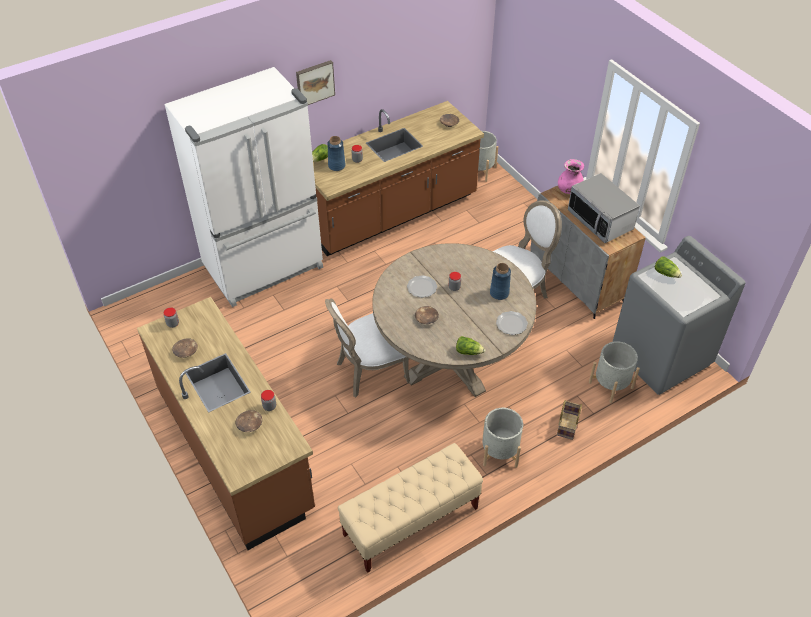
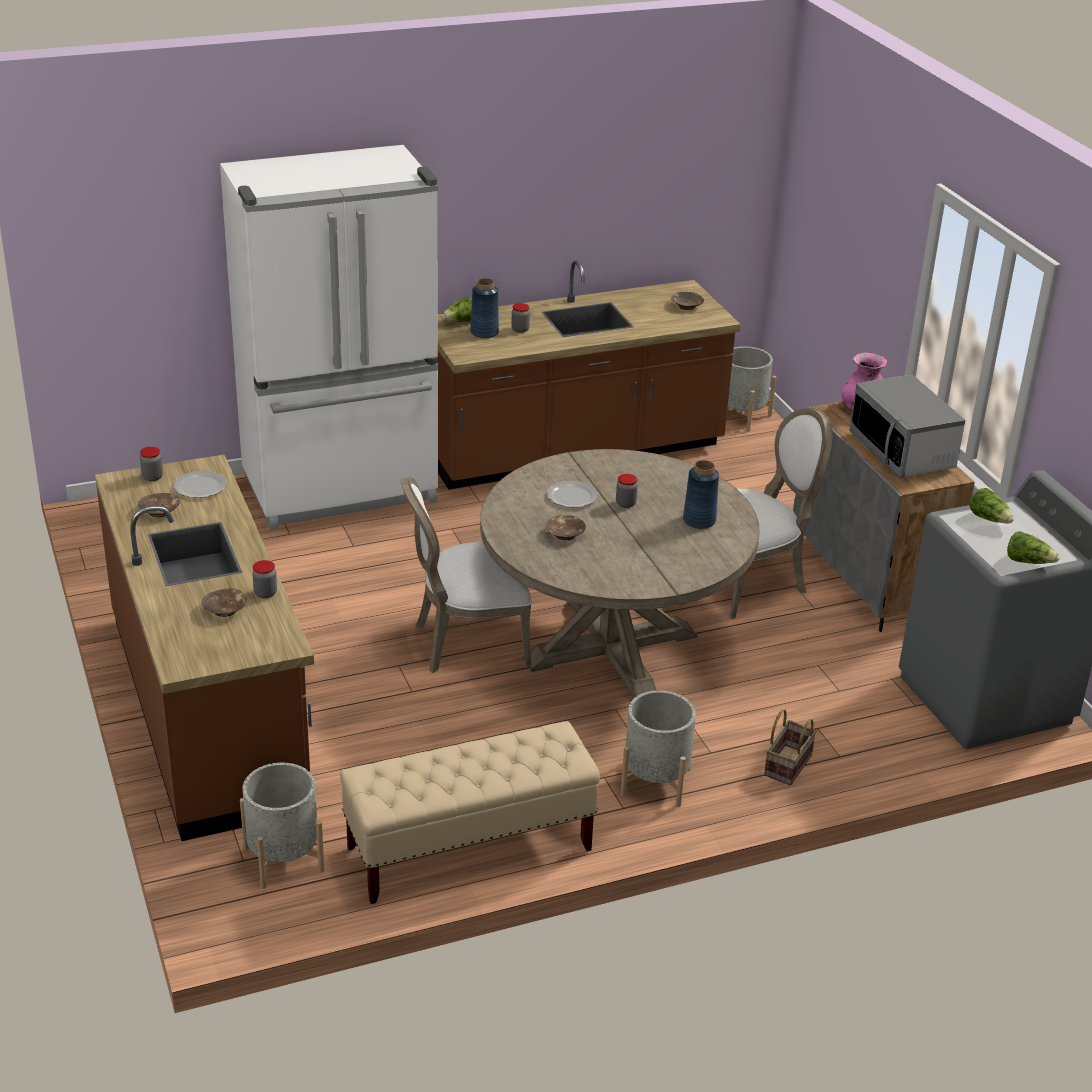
camera: 10 degrees right, 15 degrees down
(314, 82) = (467, 190): picture -> none
(468, 351) = (621, 583): lettuce -> lettuce (1028, 561)
(511, 324) = (706, 560): plate -> plate (199, 487)
(611, 385) = (882, 723): grey planter -> grey planter (283, 859)

